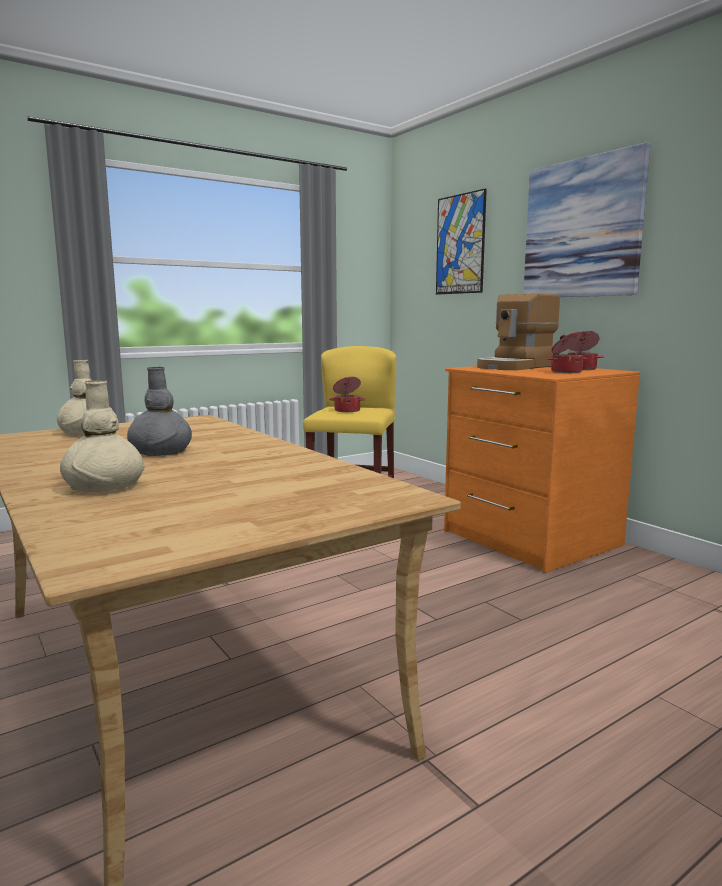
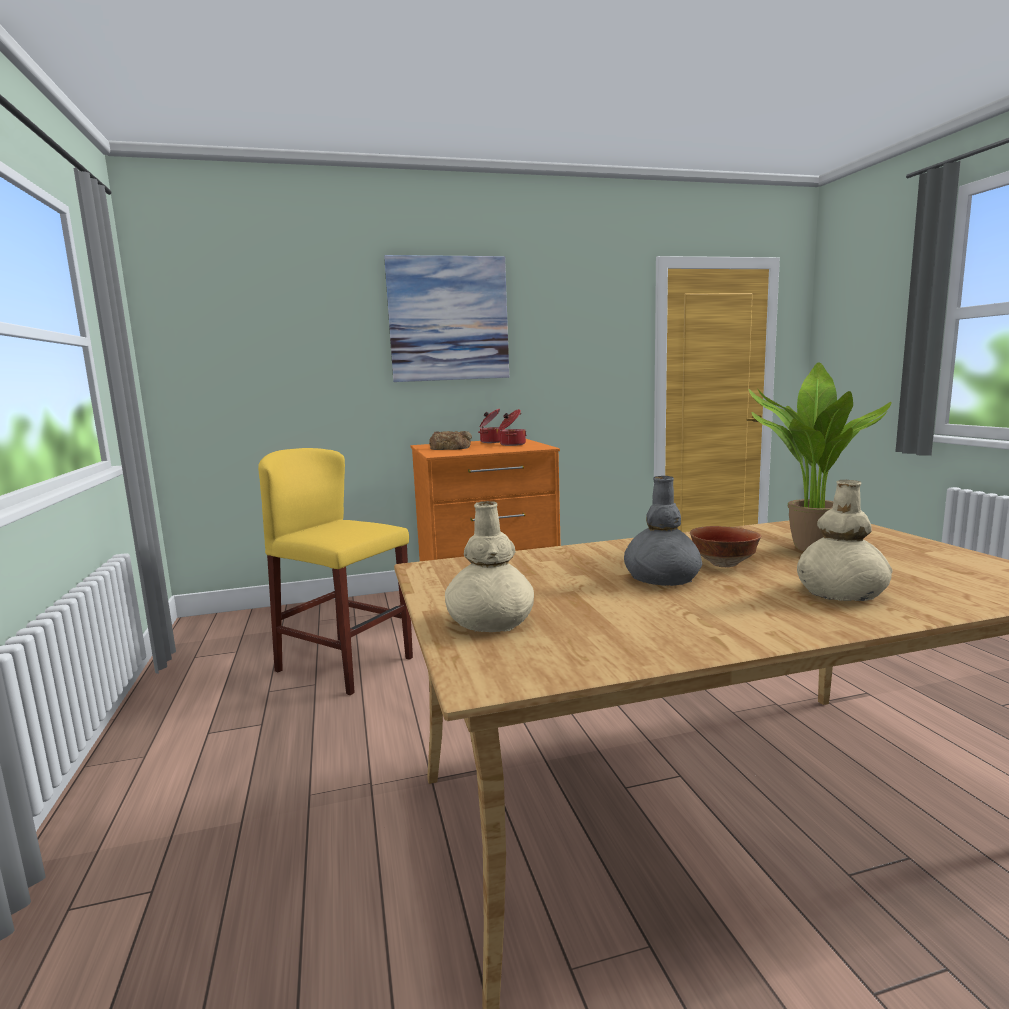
camera: 70 degrees left, 0 degrees up
(203, 462) = (723, 563): none -> bowl
(261, 482) = (805, 548): none -> potted plant
(347, 410) = (343, 530): cooking pot -> none
(460, 244) = (283, 321): picture -> none
(517, 367) = (450, 447): coffee machine -> bread

